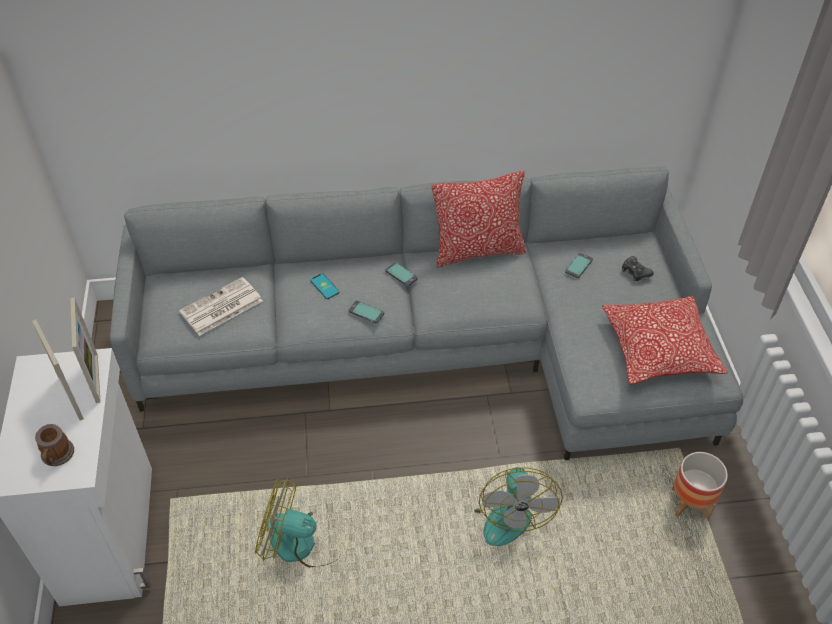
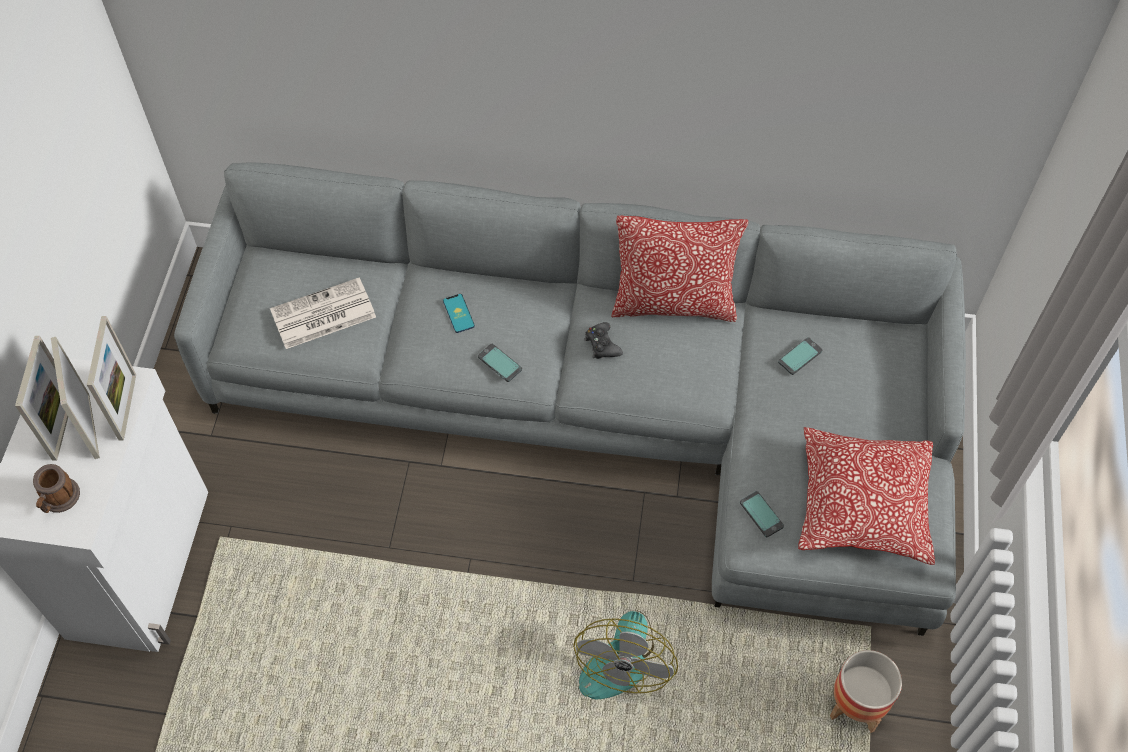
camera: 15 degrees right, 10 degrees up
(46, 402) = (63, 426): none -> picture frame
(303, 541) = (360, 631): fan -> none
(401, 274) = (562, 317): phone -> phone (761, 514)
(635, 272) = (873, 383): black game controller -> black game controller (602, 345)

